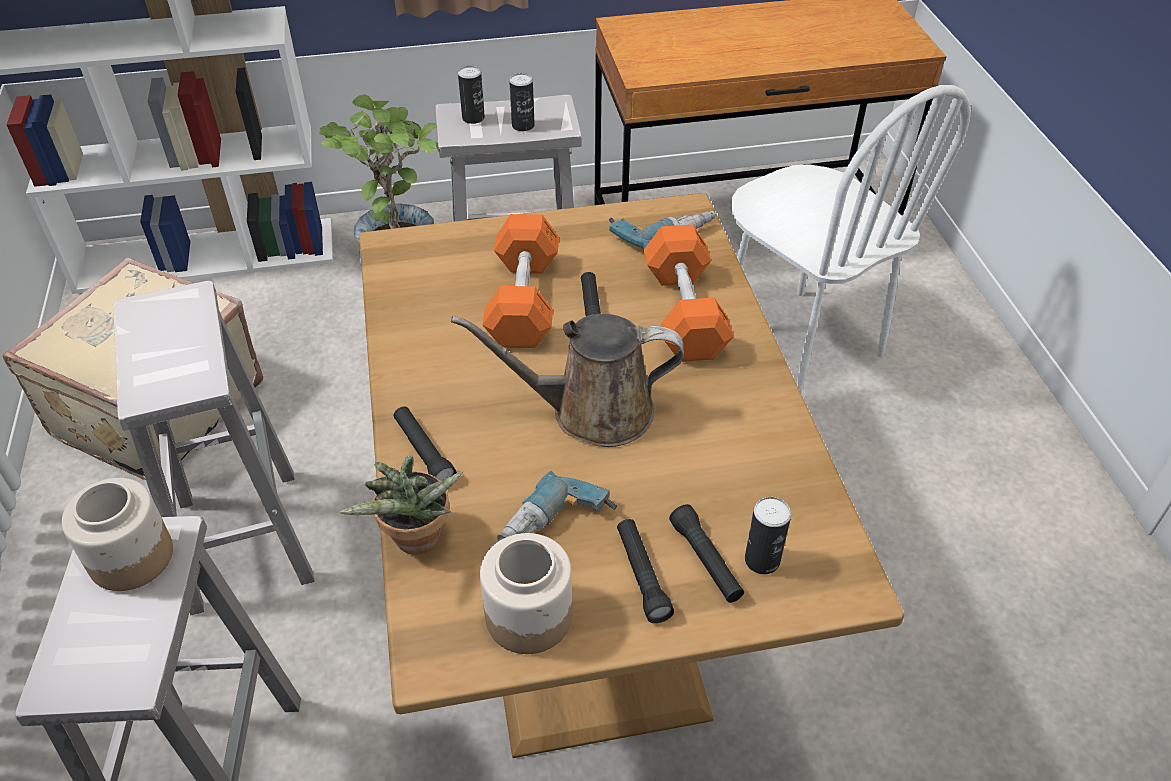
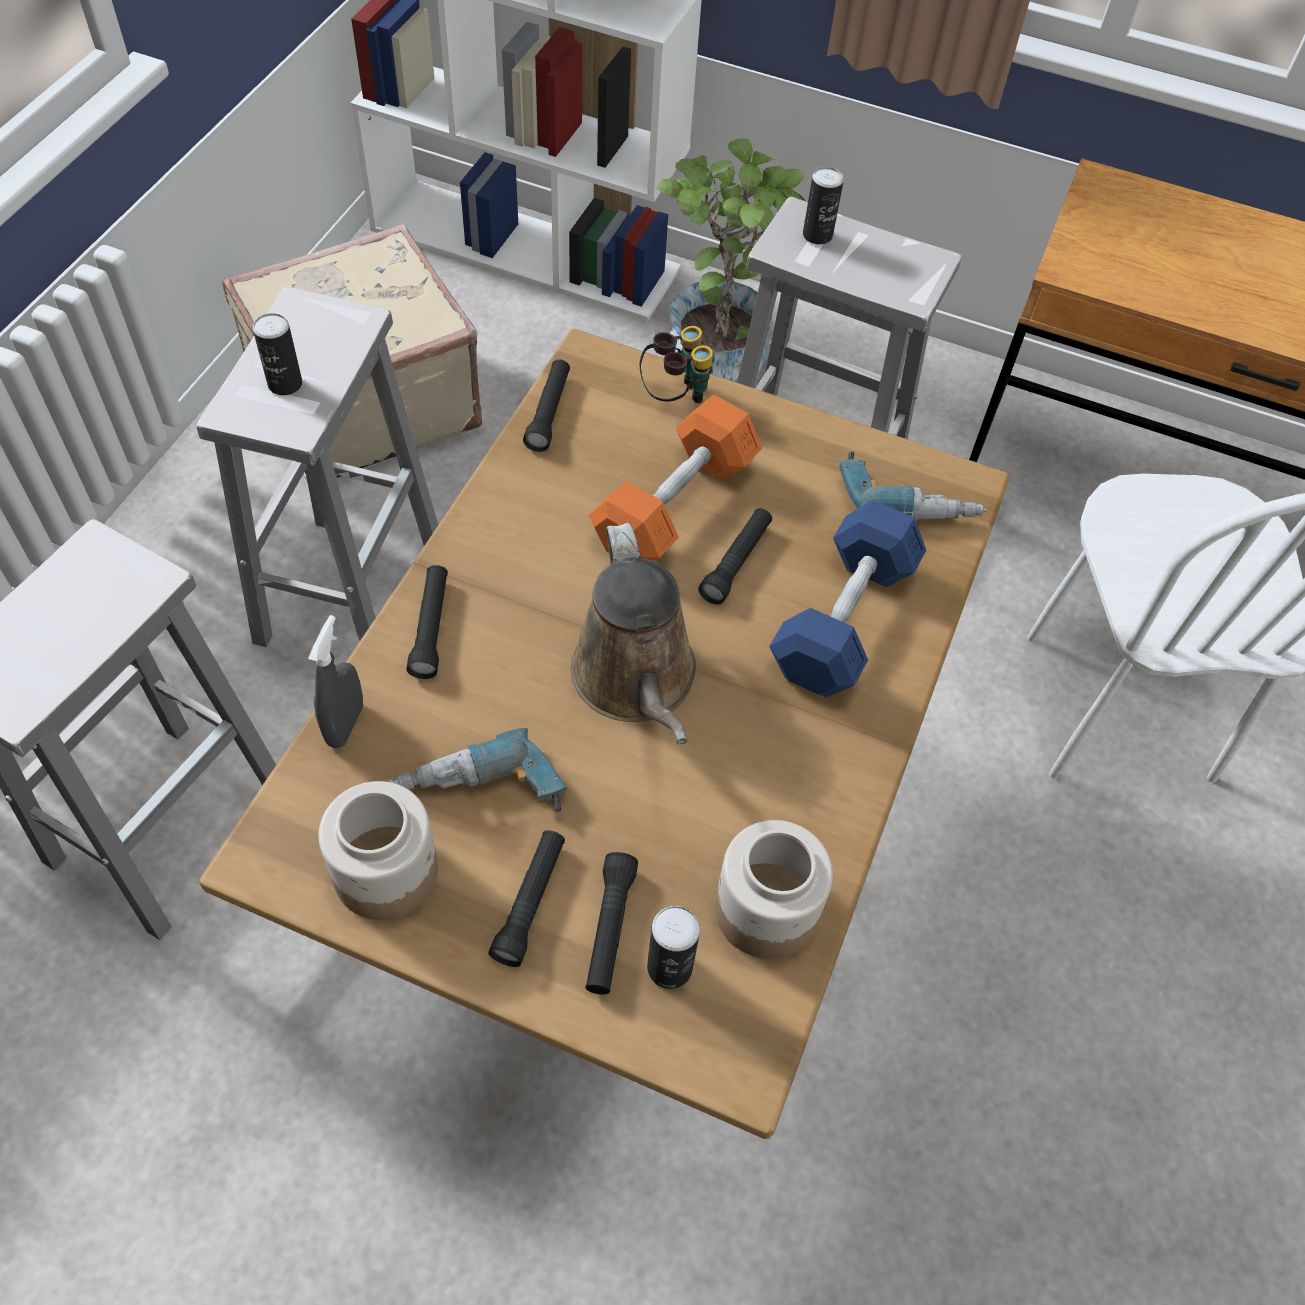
camera: 30 degrees right, 10 degrees up
(130, 558) = (102, 582): jar -> jar (765, 911)
(390, 287) = (549, 412): none -> black flashlight
(416, 543) = (345, 725): potted plant -> grey spray bottle
(466, 240) = (675, 395): none -> binoculars
(523, 126) = (868, 272): can -> can (285, 384)
(591, 411) = (637, 681): brown watering can -> brown watering can turned 135 degrees counterclockwise
(684, 313) = (843, 619): orange dumbbell -> blue dumbbell

